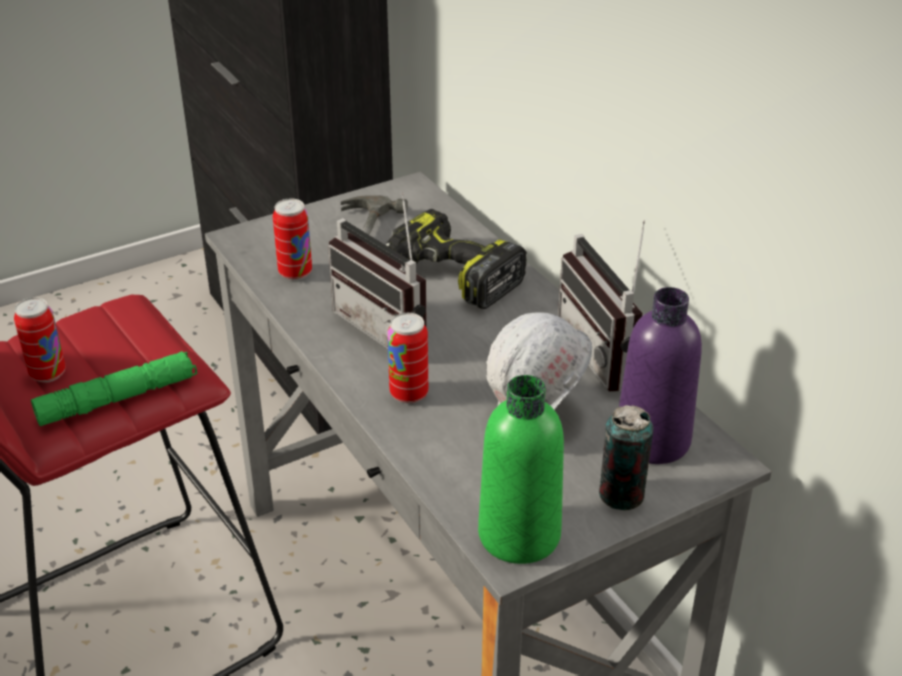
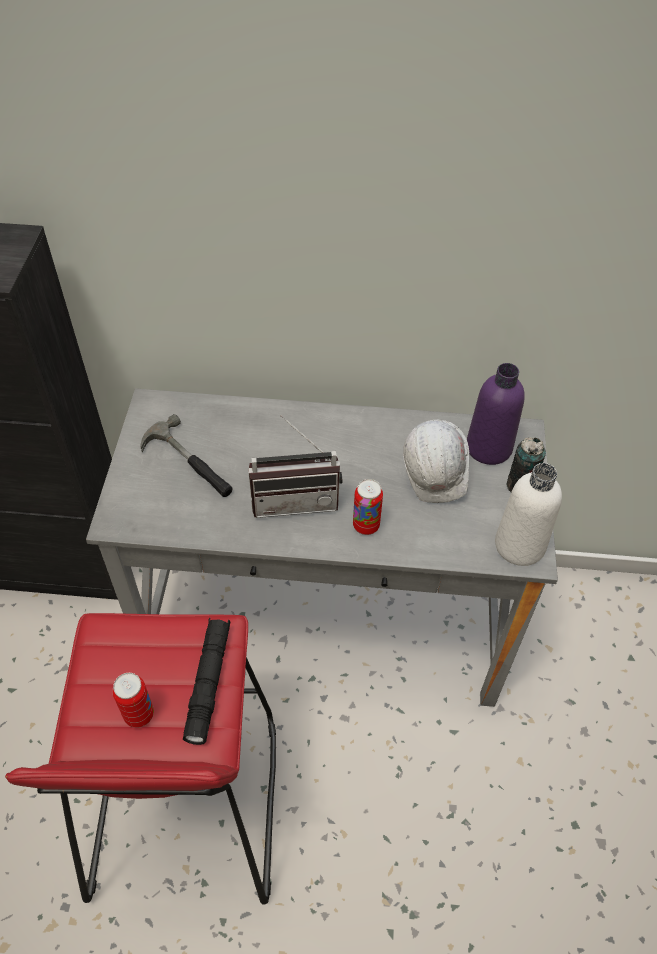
camera: 55 degrees left, 15 degrees up
(118, 399) = (208, 683): green flashlight -> black flashlight
(295, 273) = (188, 514): can -> none
(449, 277) = (269, 442): power drill -> none
(519, 535) = (519, 545): green bottle -> white bottle
(608, 355) = (406, 420): radio -> none

